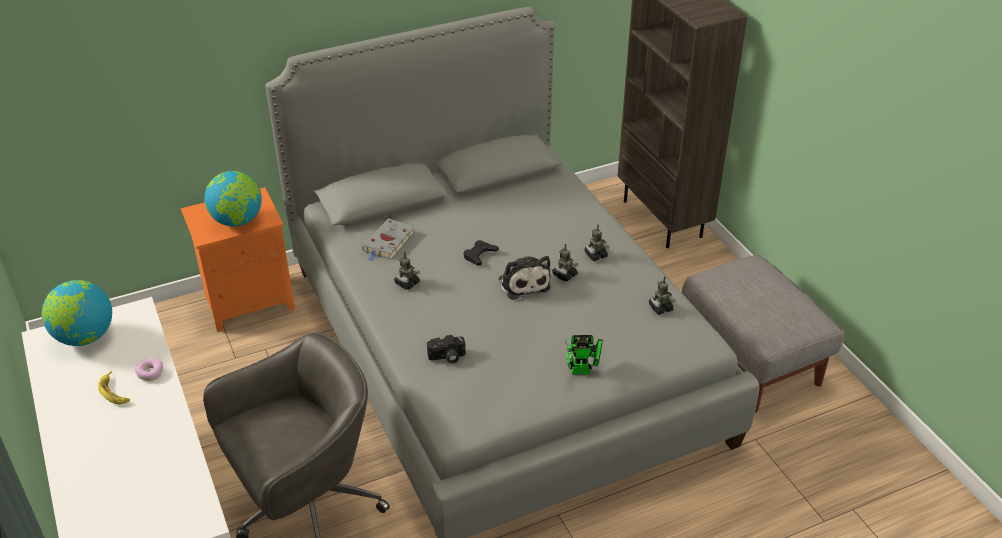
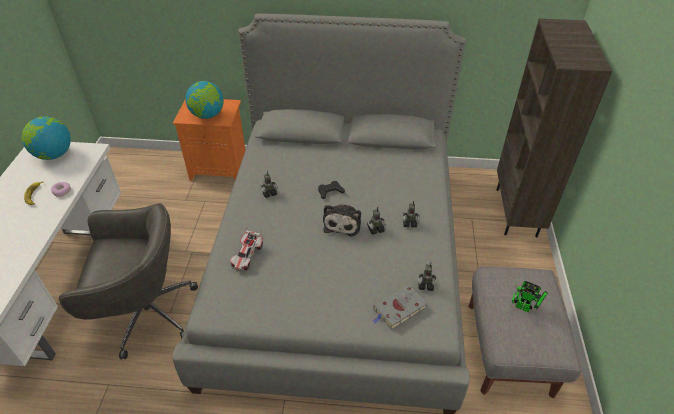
camera: 30 degrees right, 5 degrees up
(388, 243) = (281, 161): grey book -> grey book (398, 309)
(447, 357) = (247, 256): camera -> toy car
(583, 371) = (329, 309): toy robot -> toy robot (525, 308)

